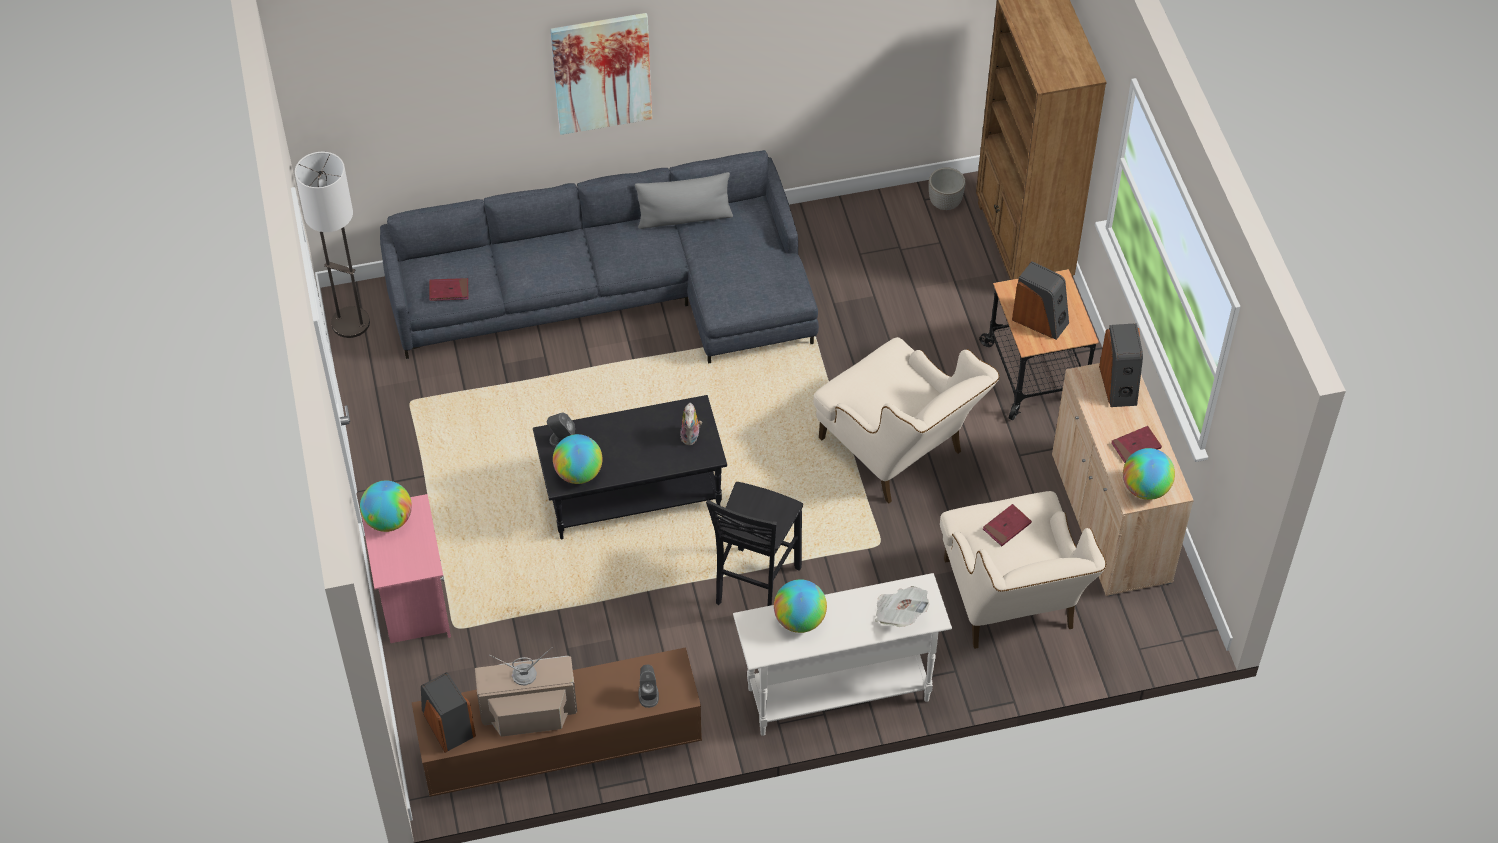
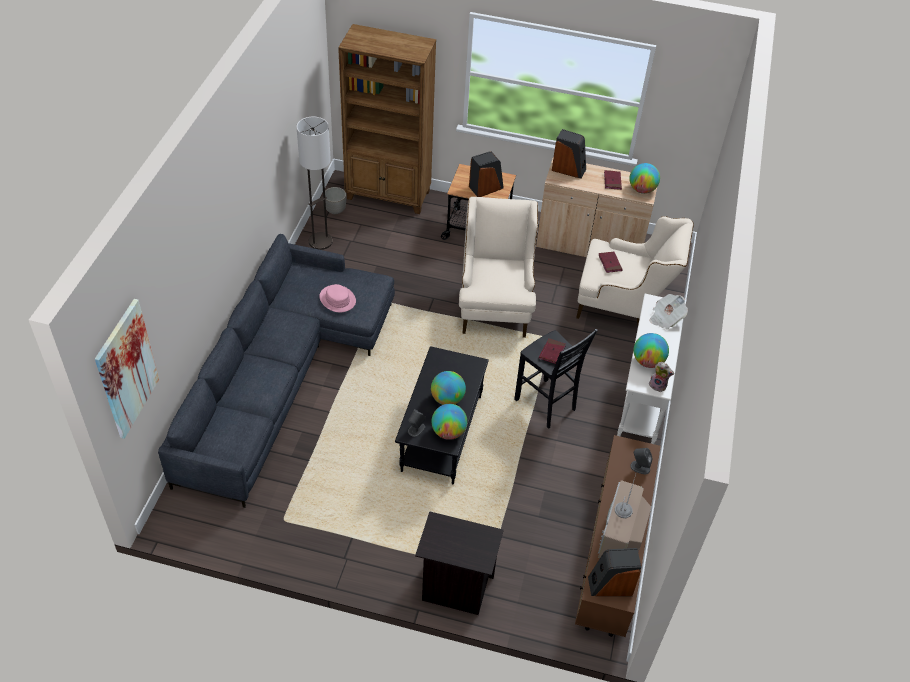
camera: 65 degrees left, 5 degrees down
(351, 323) = (187, 527): floor lamp -> floor lamp (320, 241)
(388, 520) = (438, 542): globe -> globe (447, 399)
(413, 605) = (455, 588): pink nightstand -> black nightstand
(449, 291) = (241, 440): red book -> red book (552, 352)
(602, 73) = (213, 236): picture -> picture (126, 369)
(684, 218) = (279, 301): grey pillow -> none
(691, 437) = (457, 366): plush toy -> plush toy (658, 385)
(727, 269) = (337, 299): none -> pink hat
(900, 454) = (494, 304): beige armchair -> beige armchair turned 75 degrees counterclockwise

